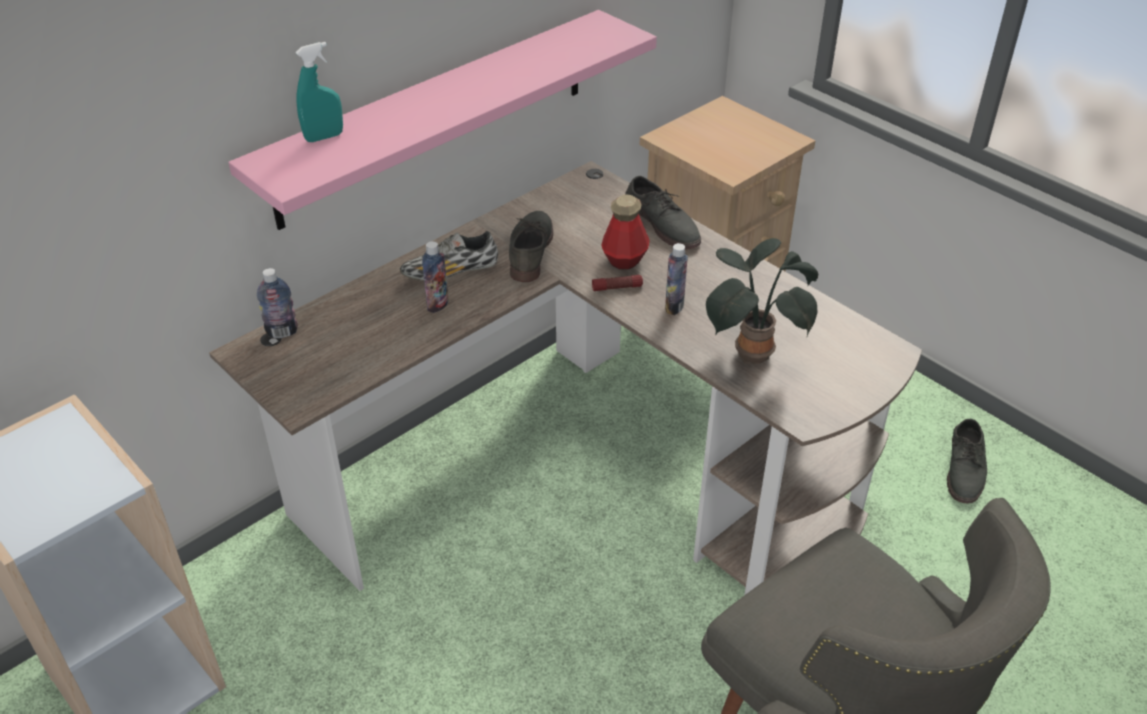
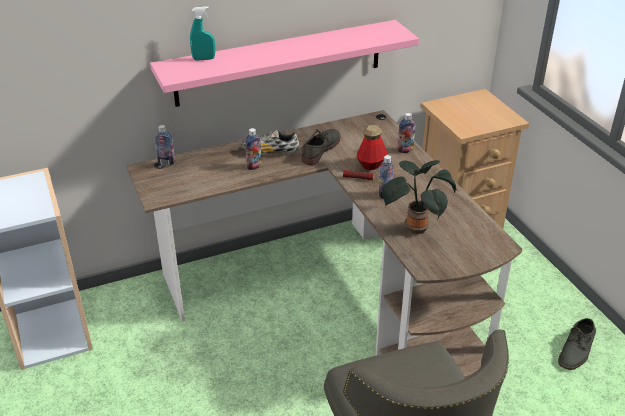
camera: 20 degrees right, 5 degrees down
(663, 223) = (405, 150): grey shoe -> bottle

